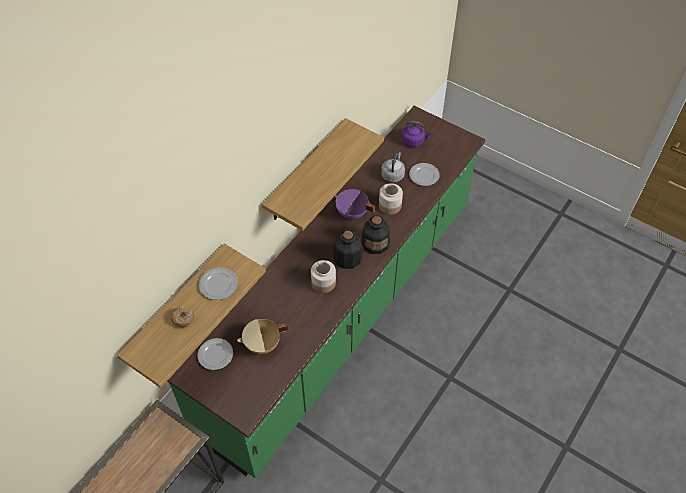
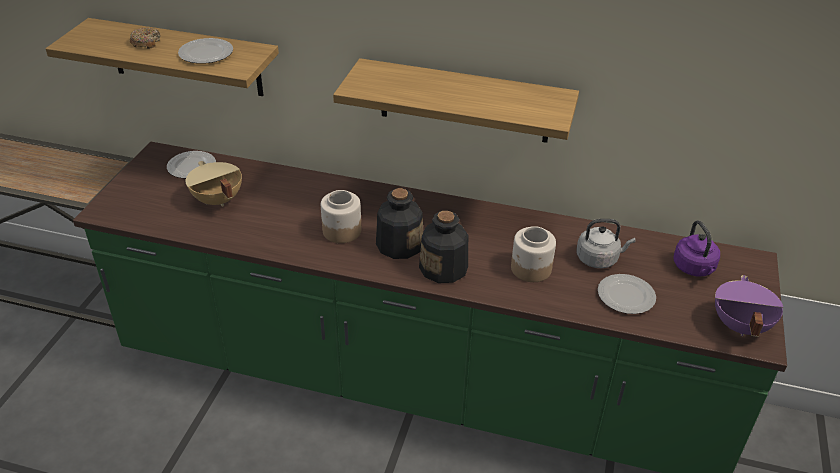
camera: 70 degrees right, 15 degrees down
(352, 213) = (488, 231): purple cooking pot -> purple cooking pot (739, 325)

